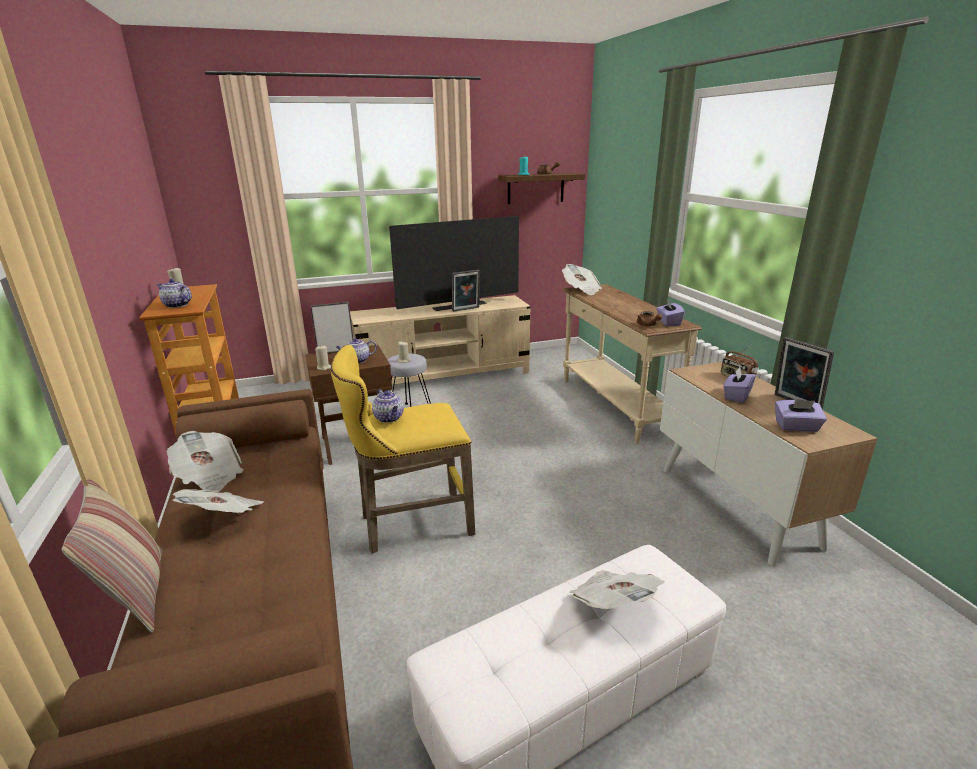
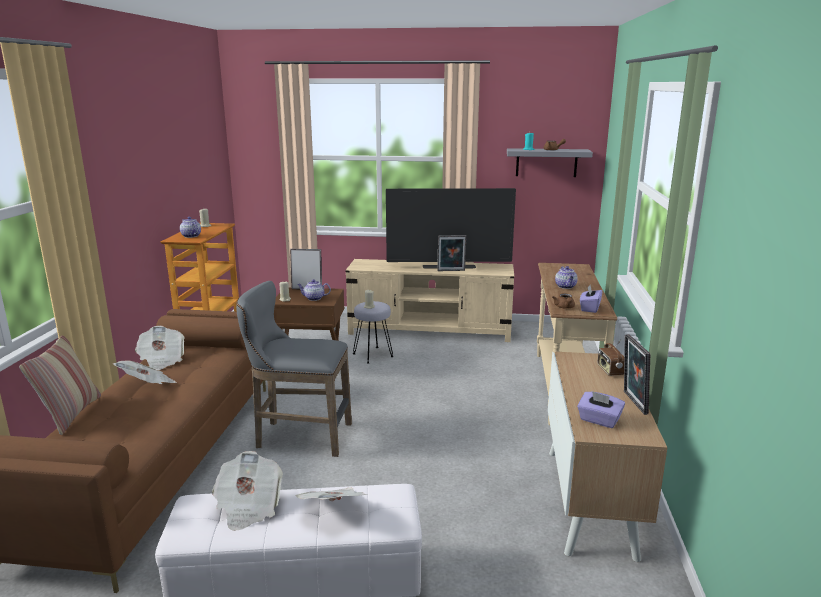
camera: 25 degrees right, 5 degrees down
(389, 418) = (284, 343): teapot -> teapot (566, 286)
(410, 524) = (298, 436): yellow stool -> grey stool
(535, 188) = (546, 162): brown shelf -> grey shelf
(581, 290) = (553, 267): newspaper -> newspaper (248, 506)
(736, 396) = (583, 385): purple tissue box -> none

